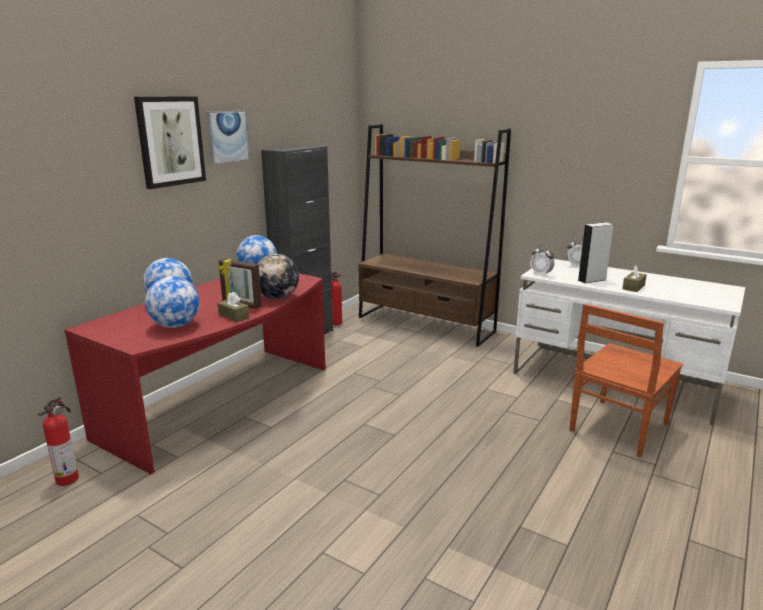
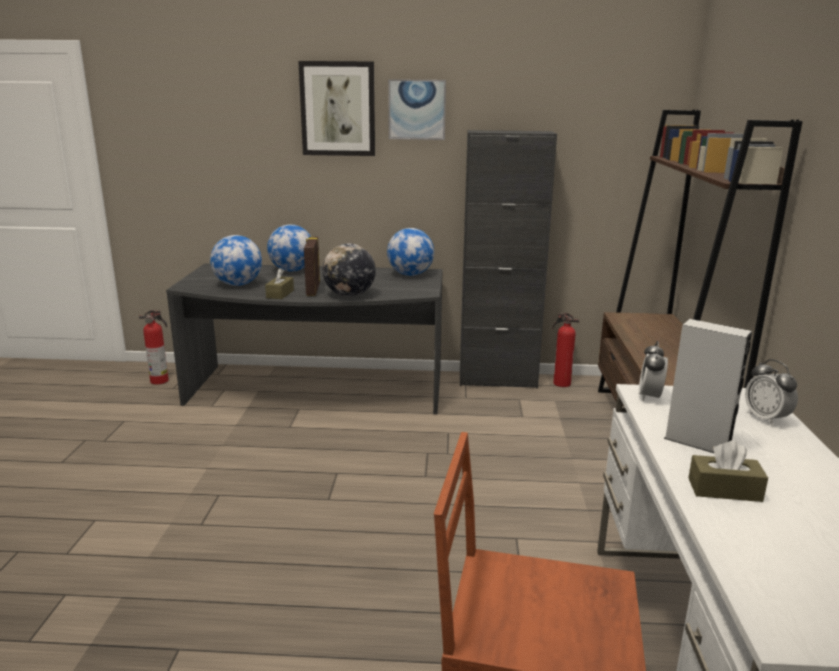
camera: 60 degrees right, 0 degrees up
(224, 402) = (316, 392): red desk -> grey desk

